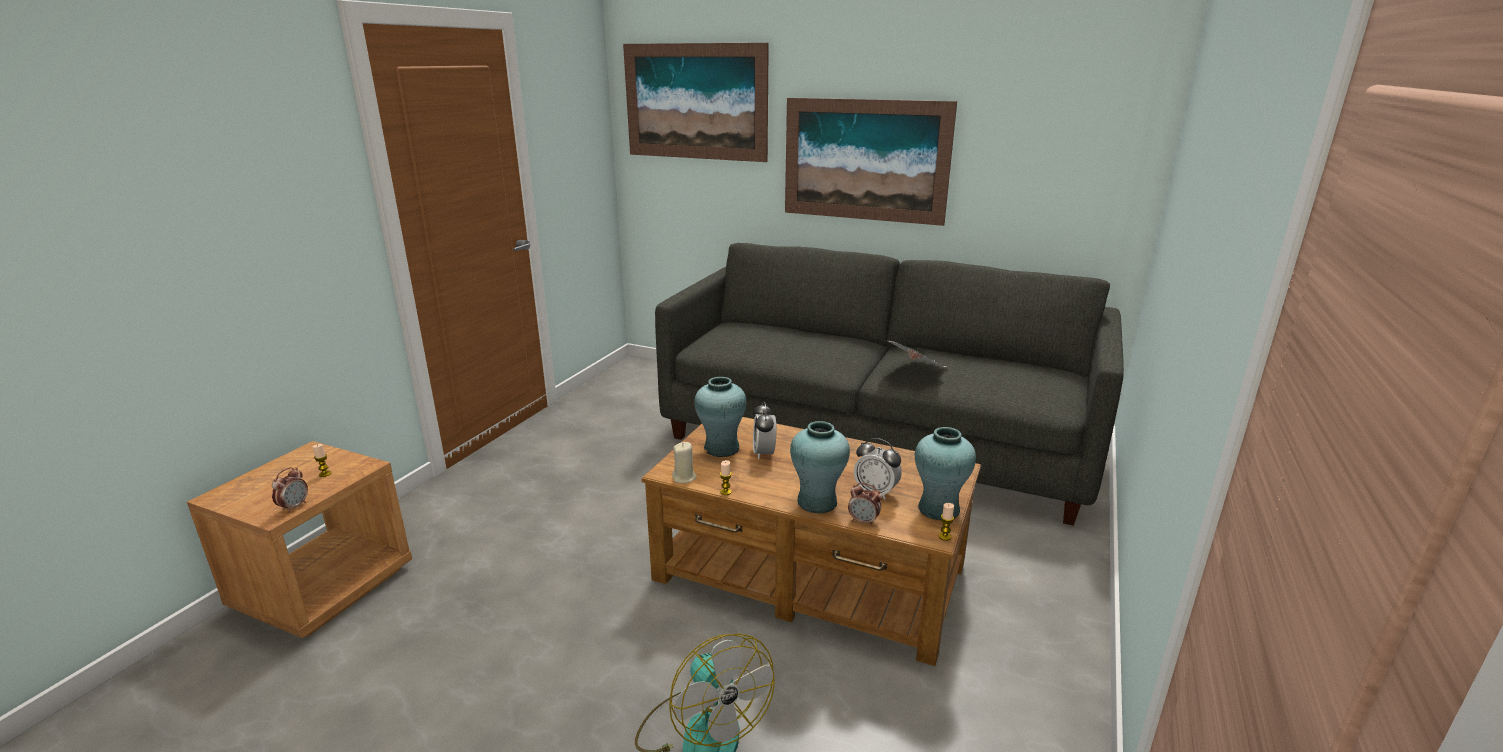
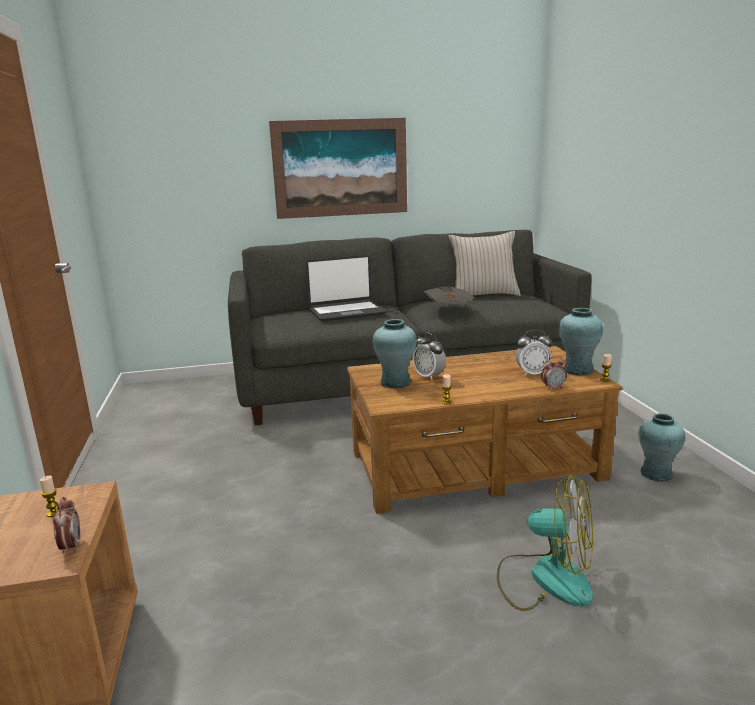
camera: 35 degrees left, 5 degrees down
(684, 477) = (403, 405): beige candle -> none
(695, 102) = (177, 129): picture -> none
(801, 341) = (346, 312): none -> laptop
(817, 502) = (510, 388): turquoise vase -> turquoise vase (656, 474)
(1000, 359) = (483, 295): none -> beige pillow

